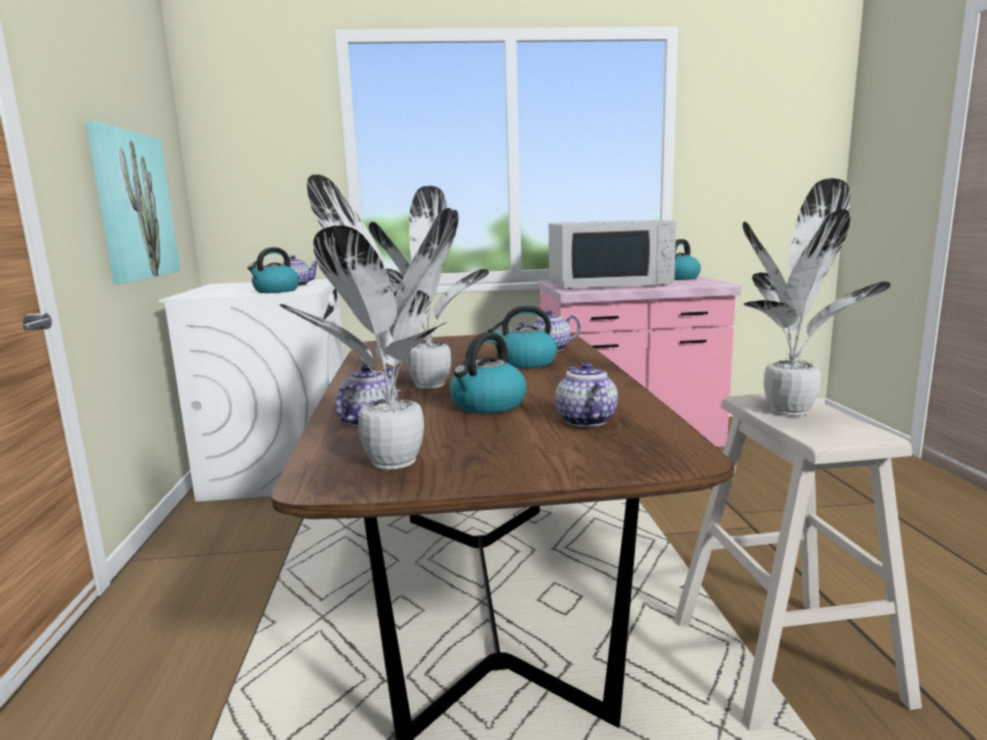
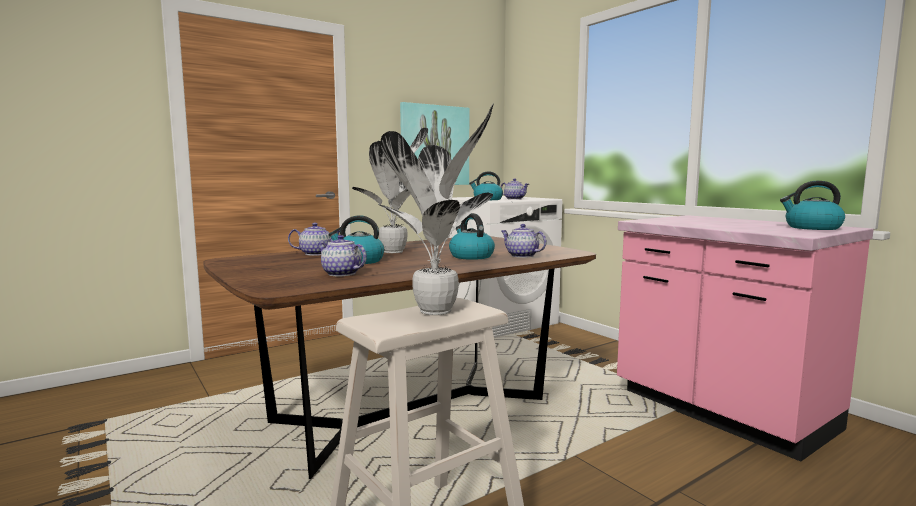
camera: 60 degrees right, 5 degrees down
(390, 460) = (258, 261): potted plant -> none
(584, 420) = (340, 274): teapot -> teapot turned 105 degrees counterclockwise
(608, 283) = (713, 221): white microwave -> none

